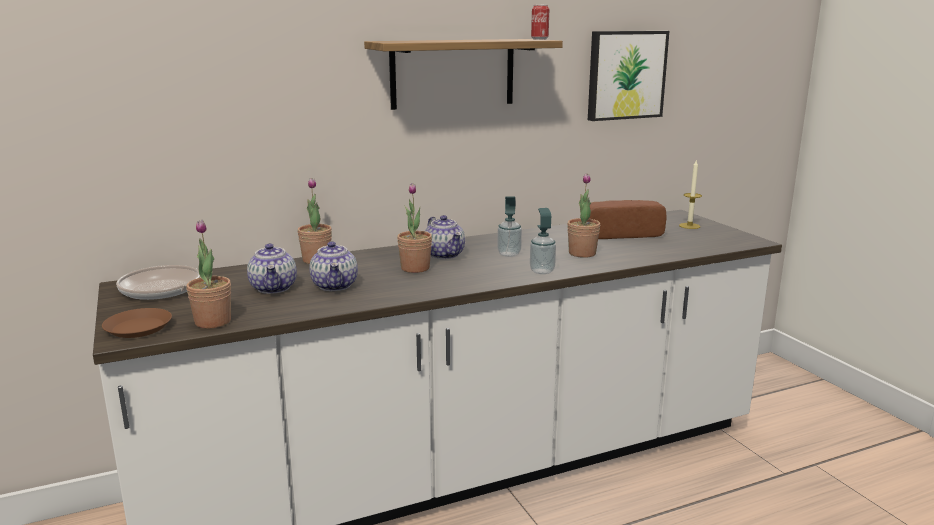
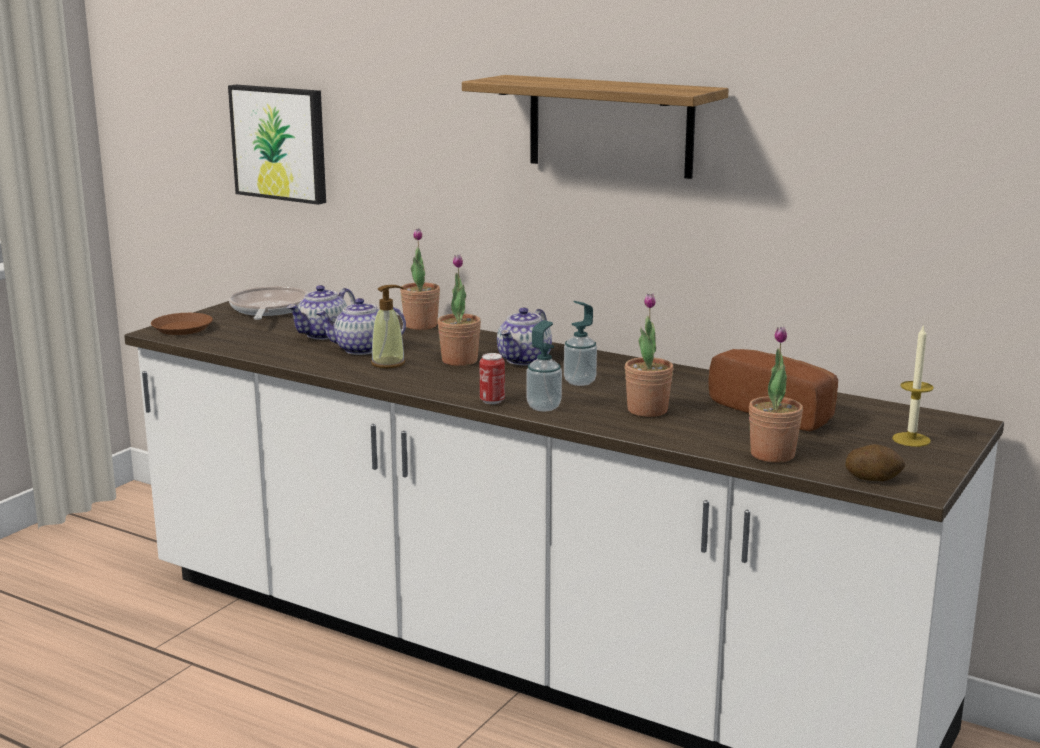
camera: 55 degrees right, 0 degrees up
(213, 322) = (221, 342): potted plant -> potted plant (772, 455)
(335, 286) = (361, 349): teapot -> teapot turned 45 degrees clockwise
(383, 286) = (388, 363): none -> soap dispenser
(539, 39) = (686, 91): can -> can (492, 401)
(625, 75) = (895, 160): picture -> picture (280, 143)
(735, 244) = (873, 478): none -> potato

